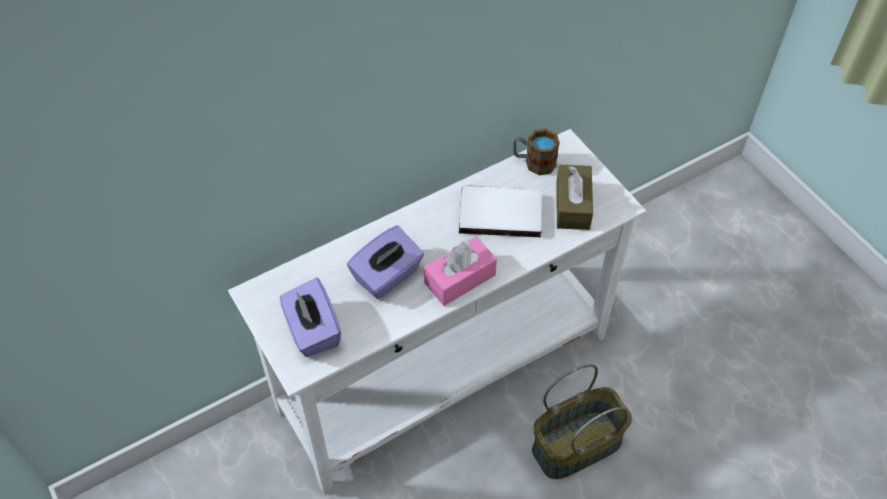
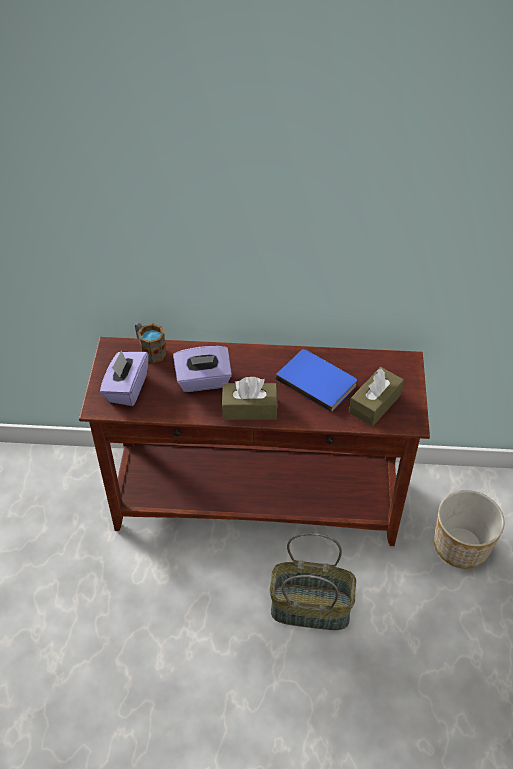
camera: 35 degrees right, 5 degrees down
(444, 370) = (257, 499): white console table -> brown console table
(460, 279) = (249, 409): pink tissue box -> brown tissue box
(500, 211) = (318, 380): white book -> blue book
(534, 162) = (373, 360): mug -> mug (150, 350)
(659, 301) = (461, 545): none -> planter

